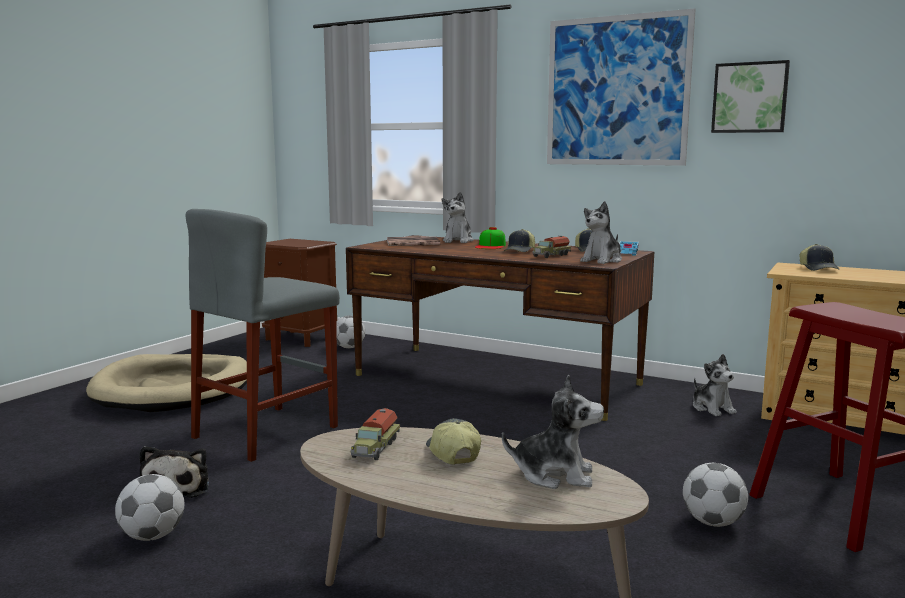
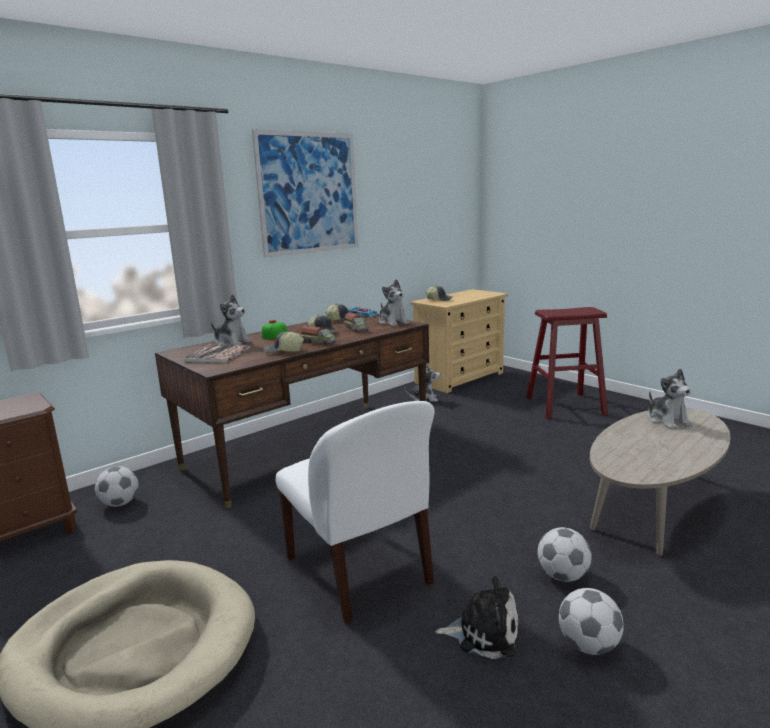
camera: 70 degrees left, 5 degrees up
(266, 432) = (360, 572): grey stool -> white chair
(375, 448) = (633, 459): toy truck -> toy truck (318, 342)
(452, 453) = (640, 440): cap -> cap (283, 351)
(554, 475) = (667, 420): plush toy -> plush toy turned 135 degrees clockwise
(713, 522) = (577, 433): football -> football (563, 576)
(750, 97) = (385, 198): picture -> none

